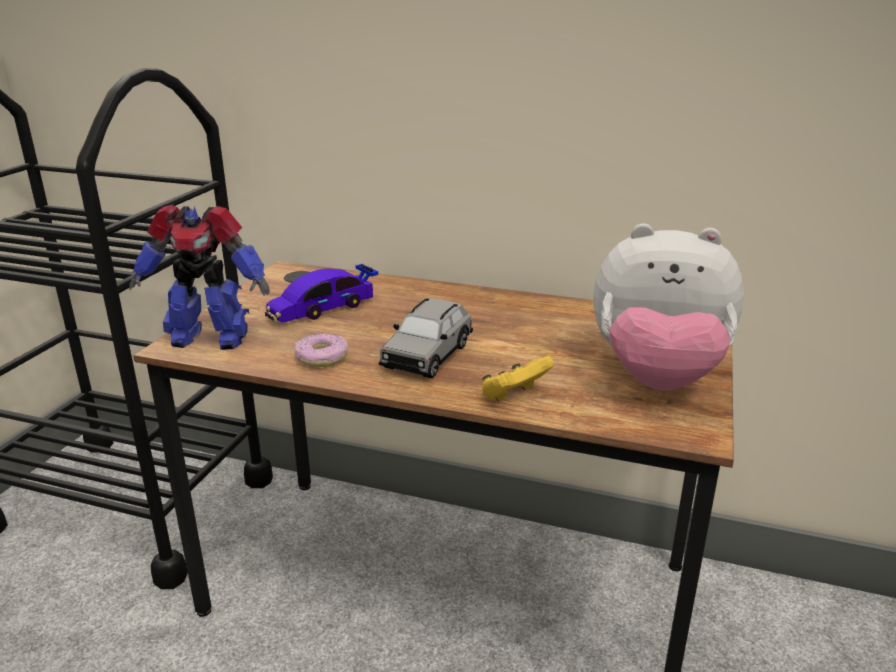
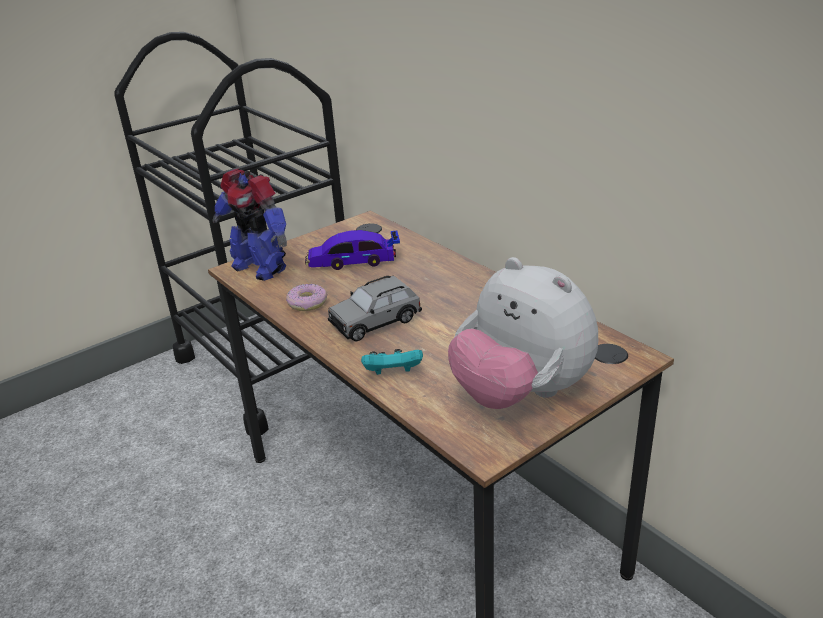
camera: 35 degrees right, 5 degrees up
(514, 396) = (393, 374): yellow game controller -> turquoise game controller

